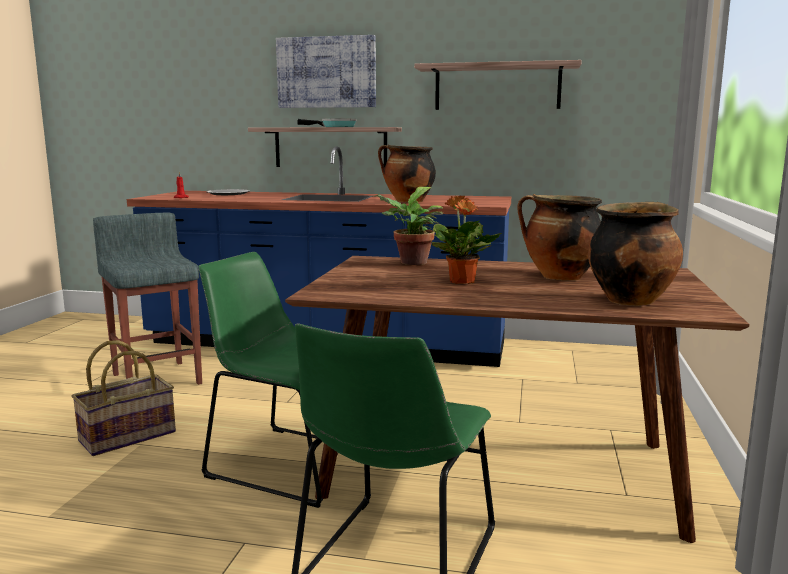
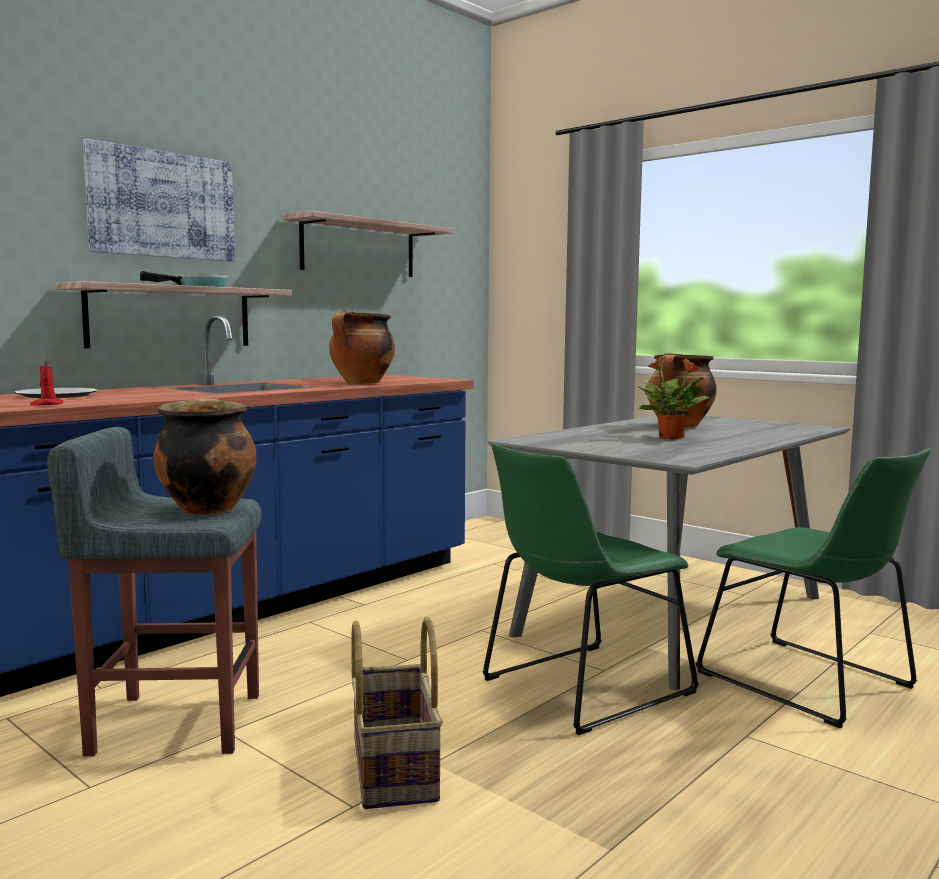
camera: 60 degrees left, 5 degrees down
(411, 263) = (563, 436): potted plant -> none
(498, 470) = (675, 616): brown dining table -> grey dining table
(631, 300) = (772, 428): cooking pot -> cooking pot (206, 509)

